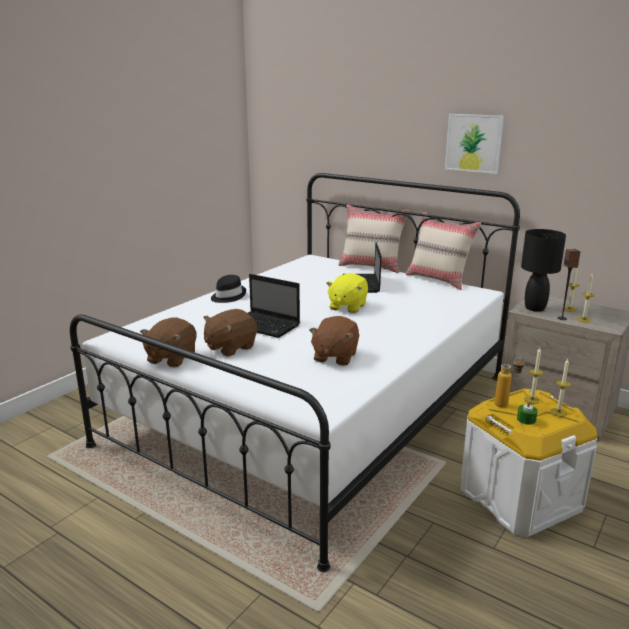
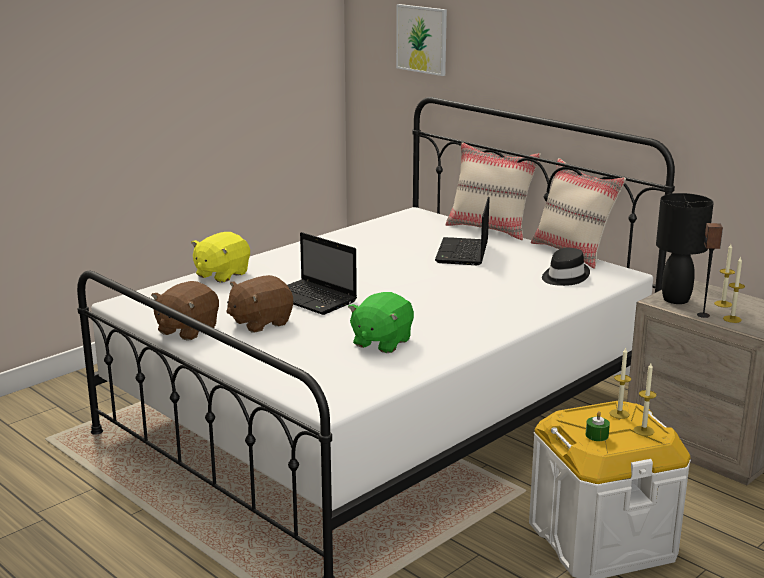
camera: 10 degrees right, 0 degrees up
(227, 296) = (282, 258): black hat -> black hat (564, 277)
(334, 357) = (381, 342): brown plush toy -> green plush toy
(347, 307) = (428, 282): yellow plush toy -> yellow plush toy (221, 274)
(473, 143) = (620, 70): picture -> picture (422, 39)
(506, 404) = (582, 417): bottle -> none

